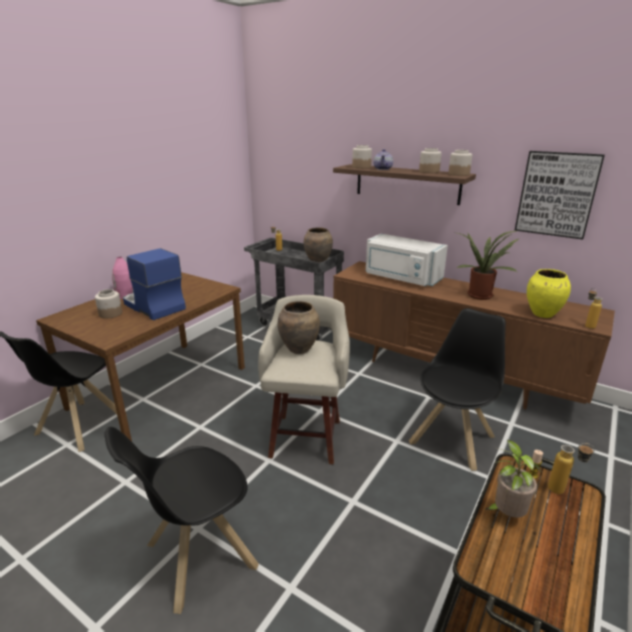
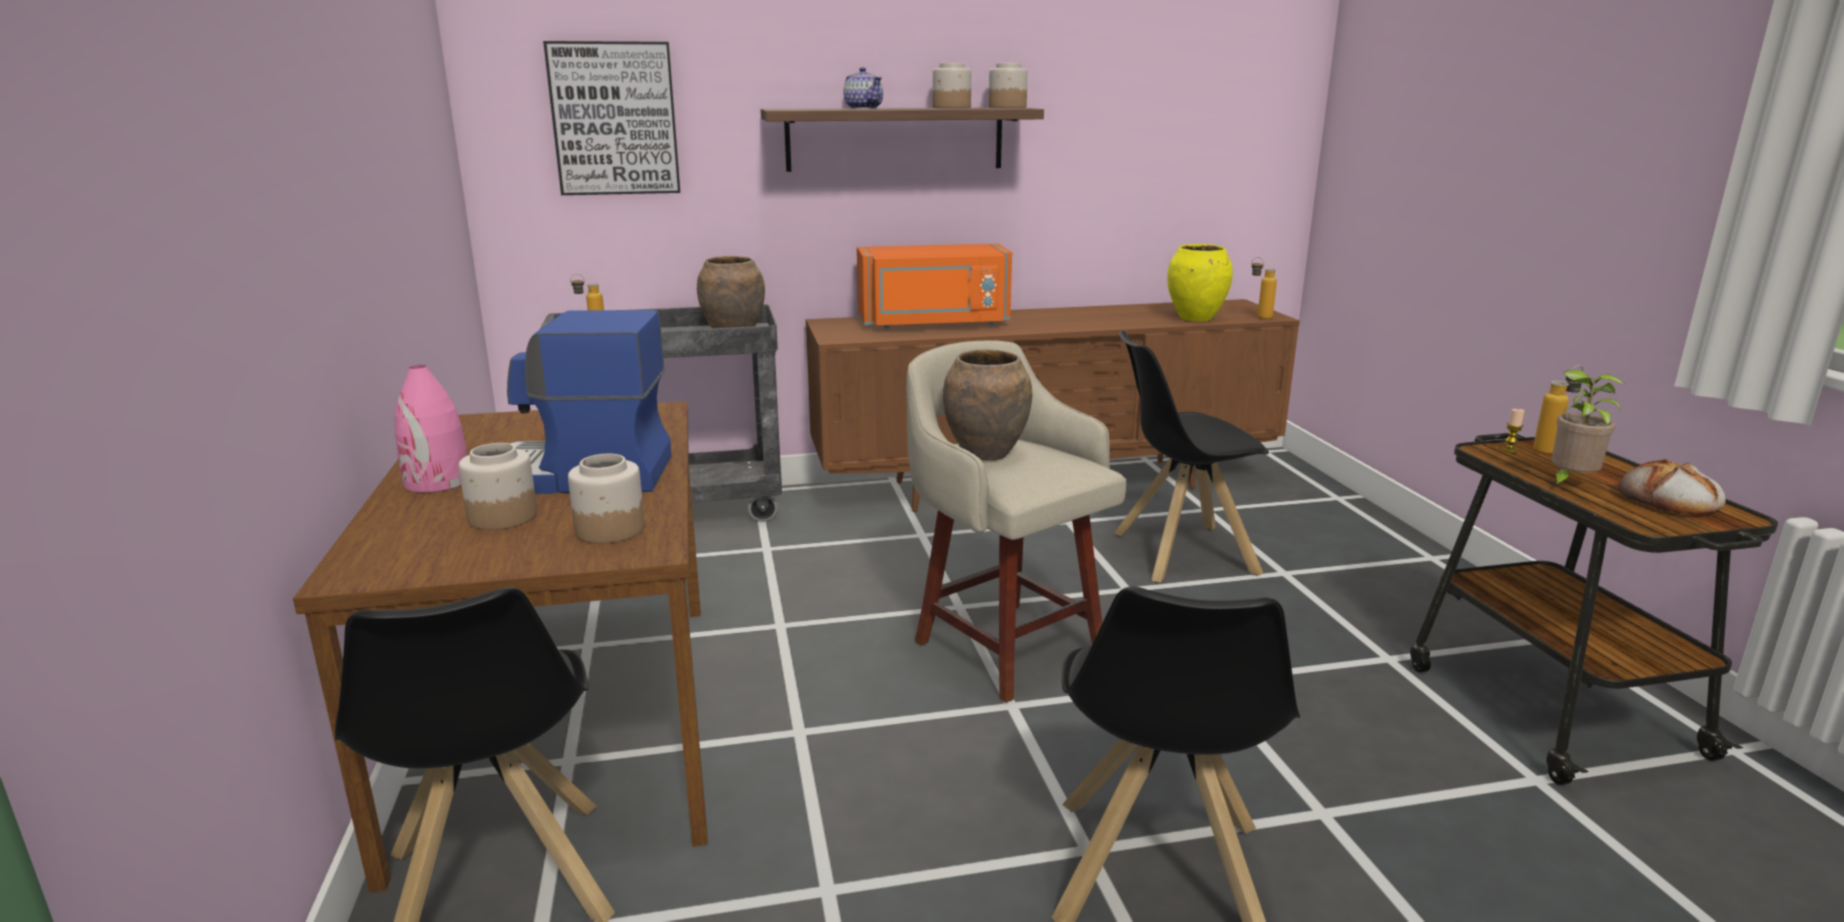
camera: 45 degrees left, 5 degrees down
(361, 167) = (813, 108): jar -> jar (609, 530)
(401, 278) = (934, 323): white microwave -> orange microwave
(453, 438) = (1179, 553): black chair -> black chair turned 90 degrees counterclockwise
(480, 294) = (1083, 317): potted plant -> none
(545, 567) = (1669, 499): none -> bread
(557, 194) = (1149, 130): picture -> picture (614, 119)

